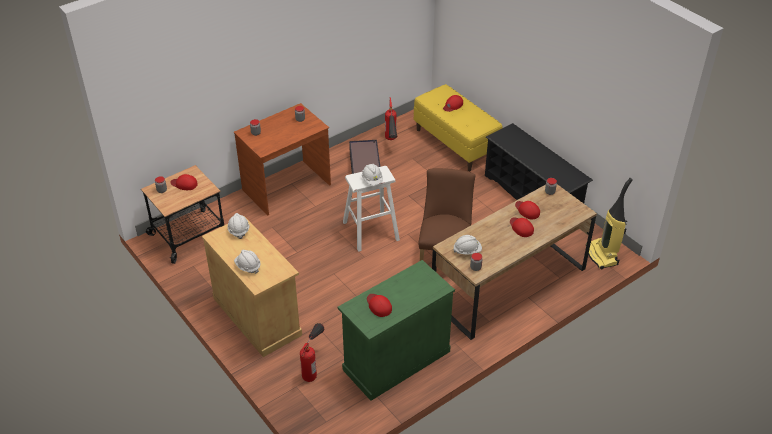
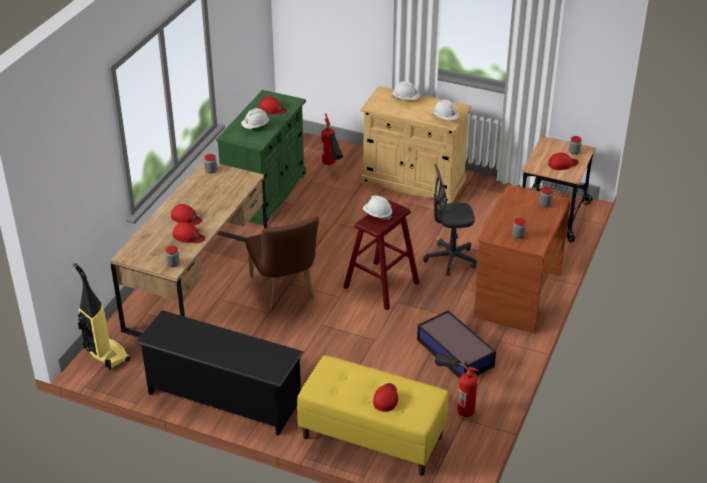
camera: 150 degrees right, 5 degrees down
(303, 231) = (450, 259): none -> grey office chair
(371, 231) = (381, 285): white stool -> red stool
(467, 251) = (228, 181): white hard hat -> white hard hat (255, 126)

